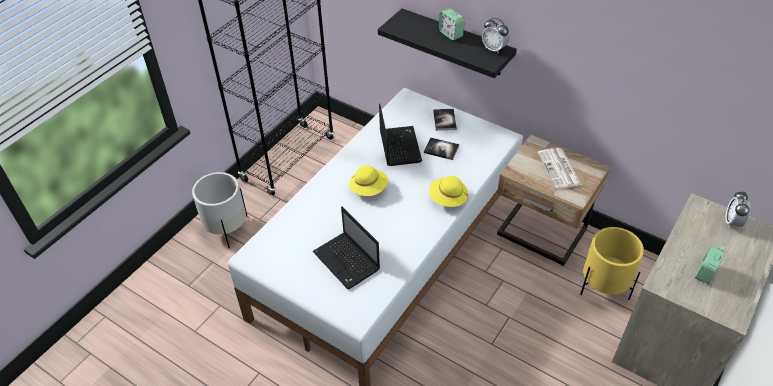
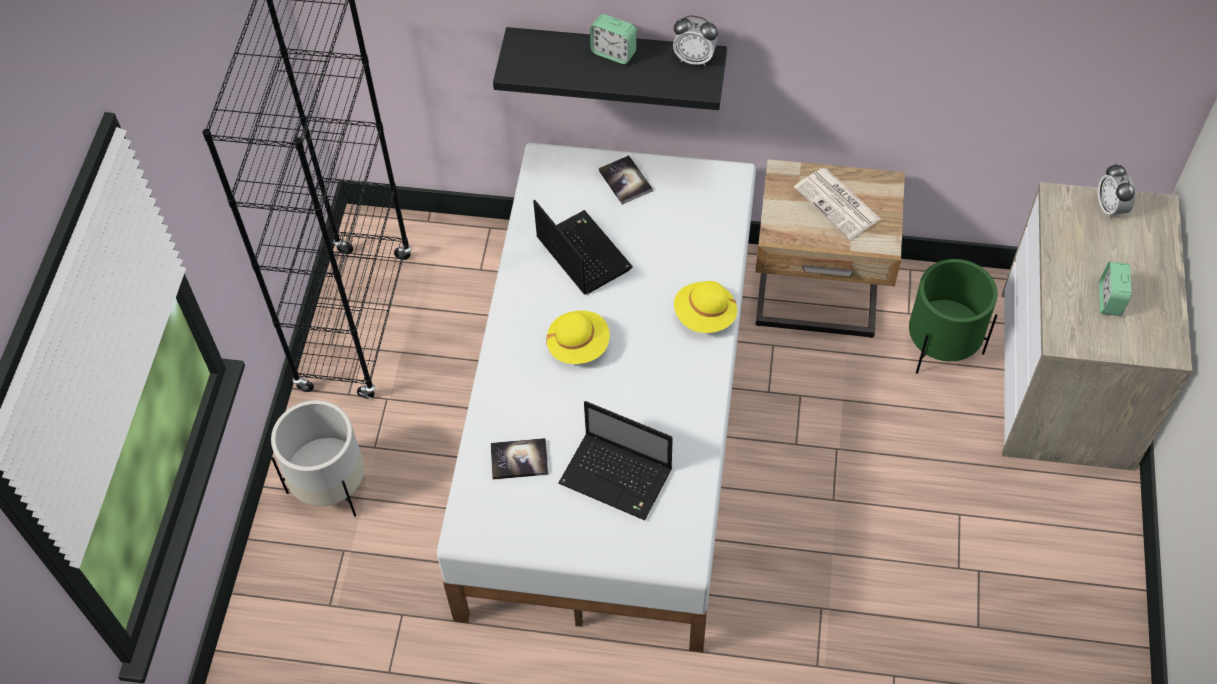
camera: 25 degrees left, 10 degrees up
(441, 149) = (649, 235): book -> book (519, 459)
(603, 286) = (941, 346): yellow planter -> green planter

